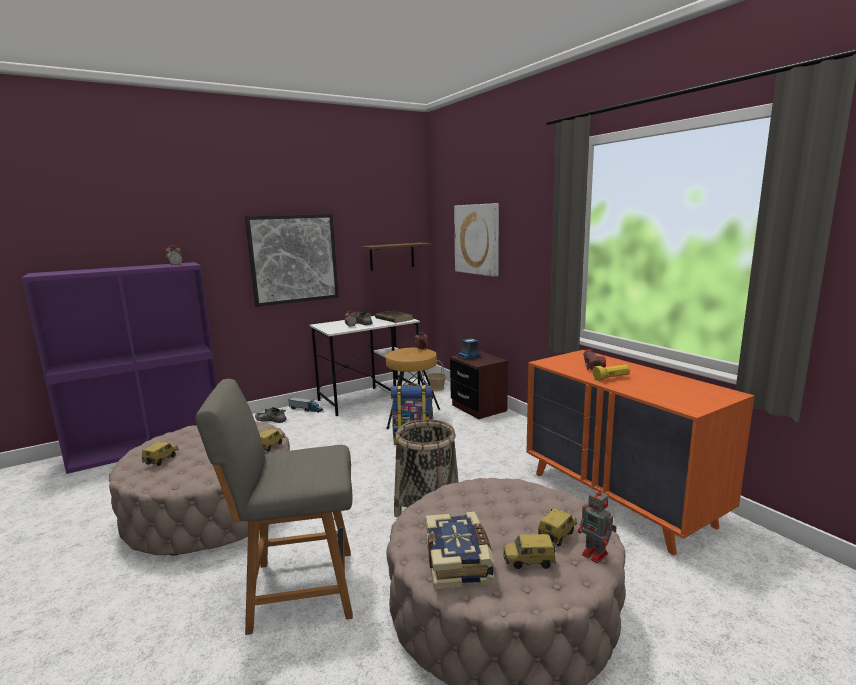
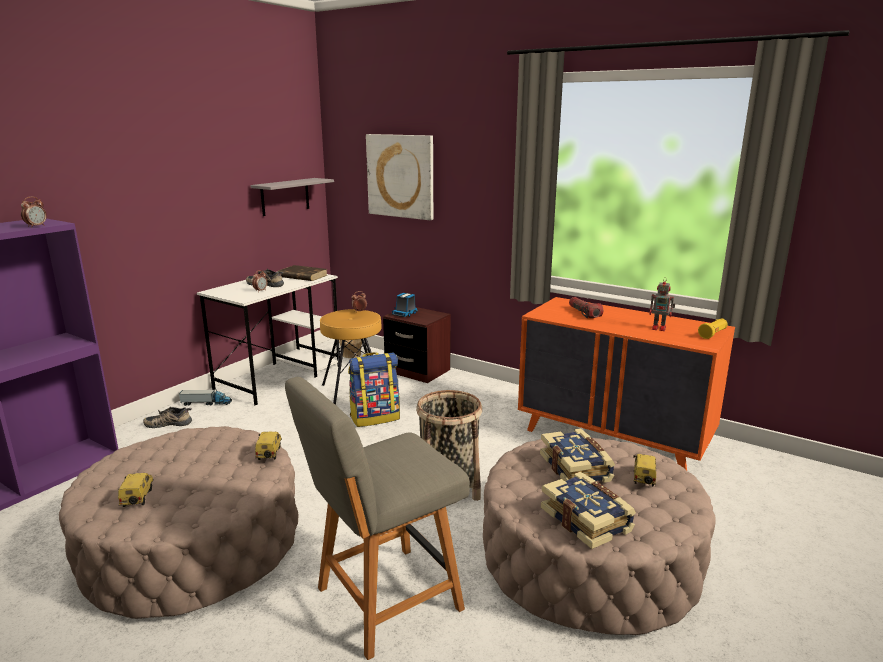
camera: 25 degrees left, 5 degrees up
(293, 259) = (172, 206): picture -> none
(392, 256) = (285, 196): brown shelf -> grey shelf
(497, 510) = (576, 468): none -> book
(529, 563) = (642, 506): toy car -> none
(596, 555) = (684, 486): toy robot -> toy robot (659, 328)
(611, 378) = (614, 324): yellow flashlight -> yellow flashlight (712, 334)

